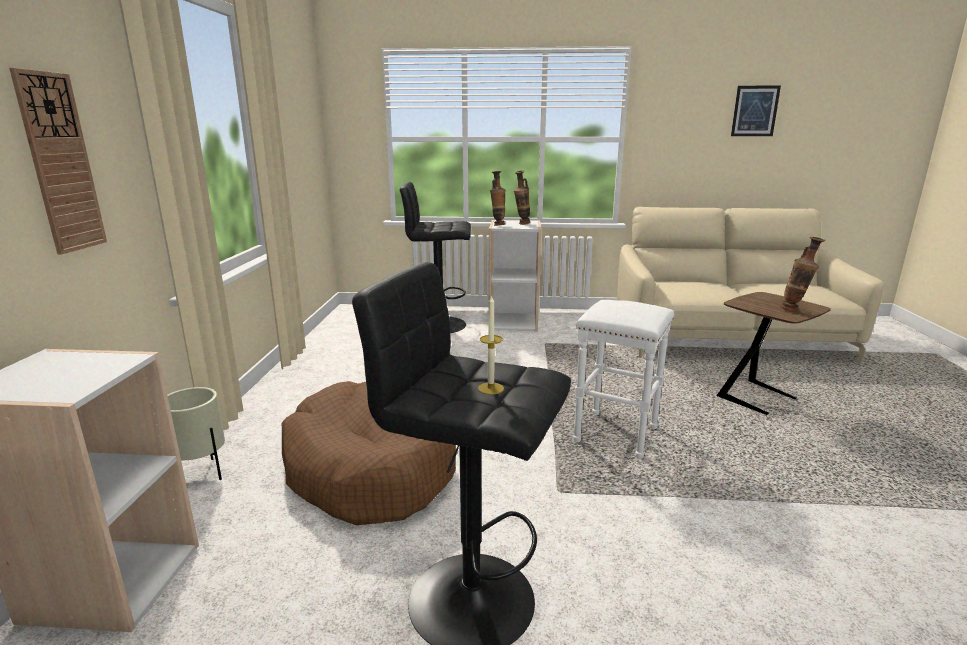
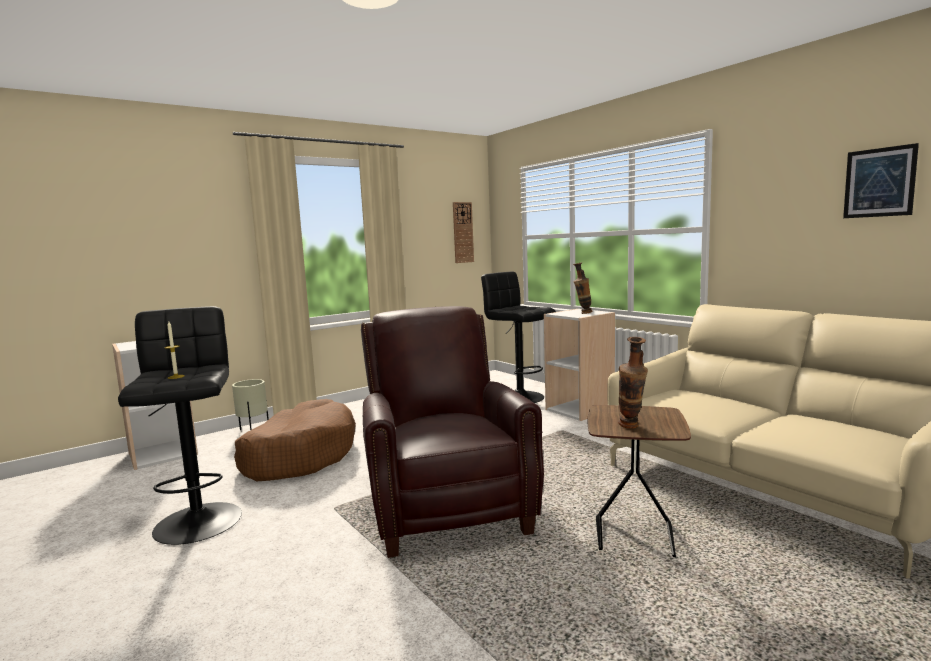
camera: 50 degrees right, 10 degrees down
(60, 163) = (205, 254): wall clock -> wall clock (463, 232)
(498, 225) = (560, 312): vase -> none
(614, 433) = (445, 499): white stool -> brown armchair

